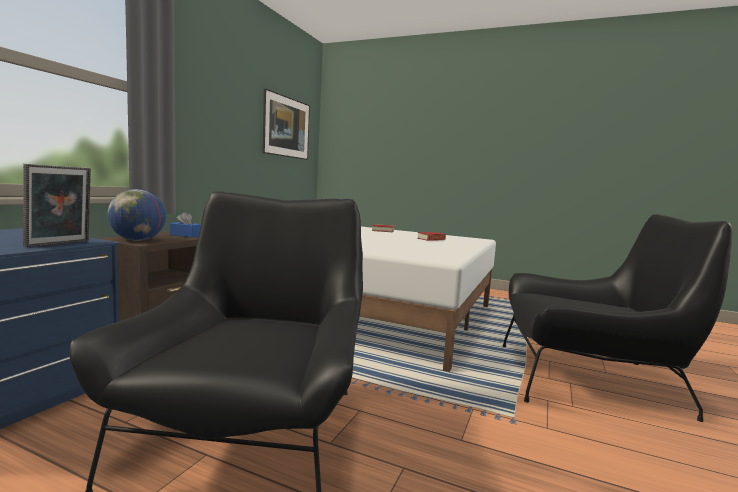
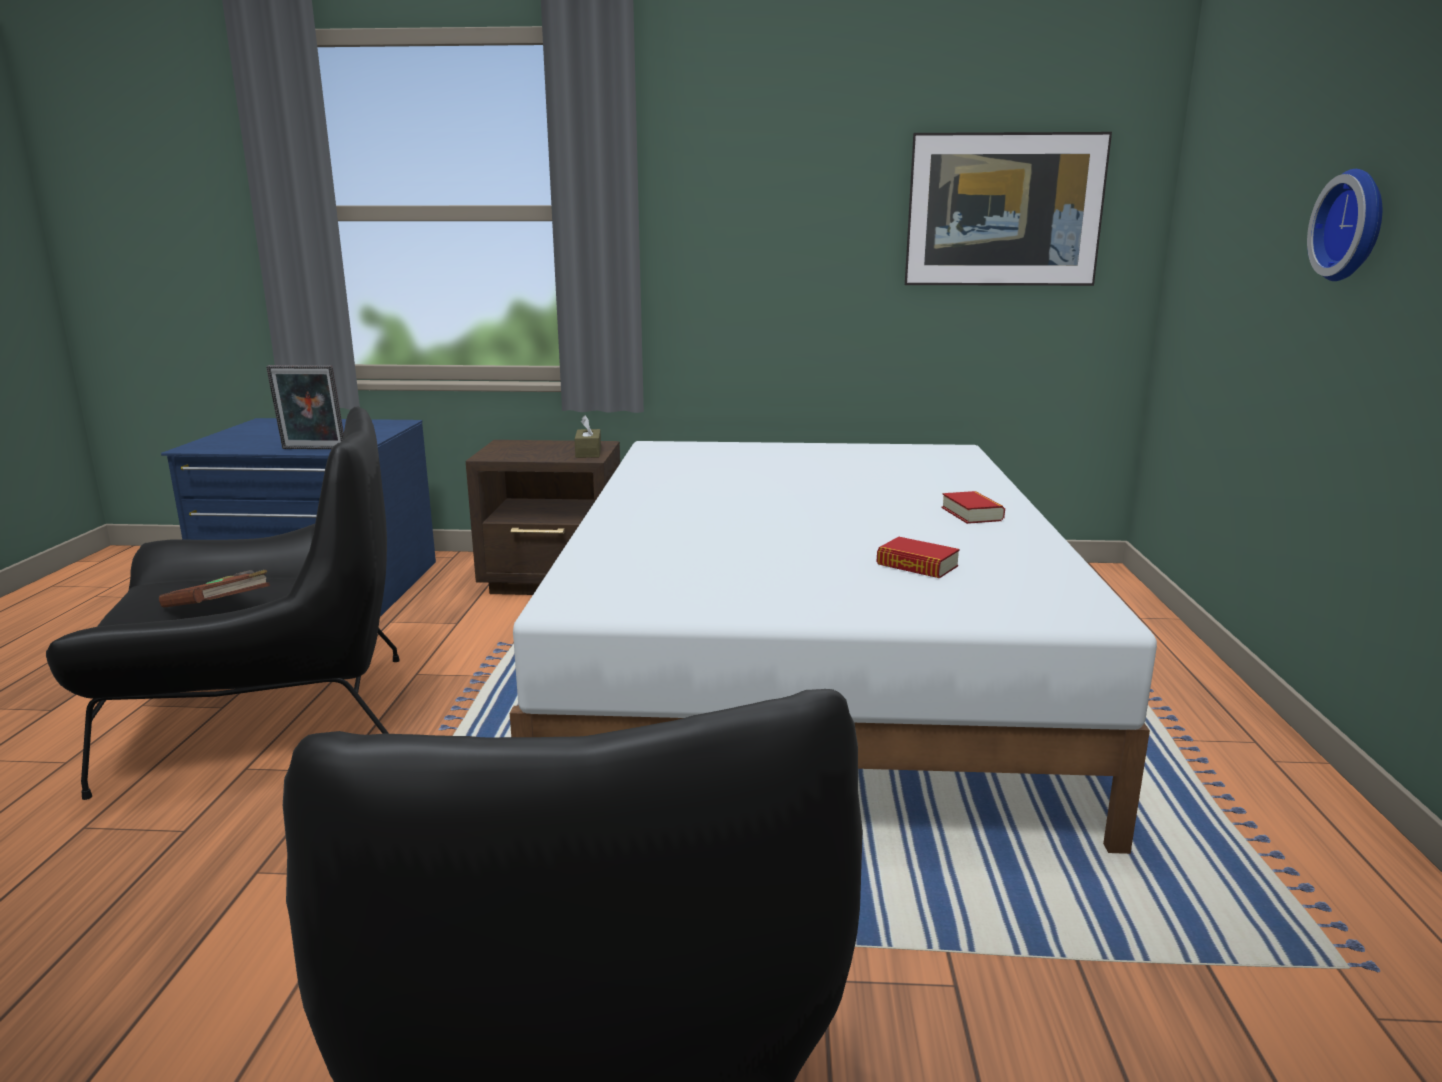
camera: 70 degrees right, 10 degrees up
(138, 240) = (505, 451): globe -> none
(186, 235) = (588, 452): blue tissue box -> brown tissue box
(277, 340) = (220, 611): none -> brown book
(428, 143) = (1354, 225): none -> wall clock

